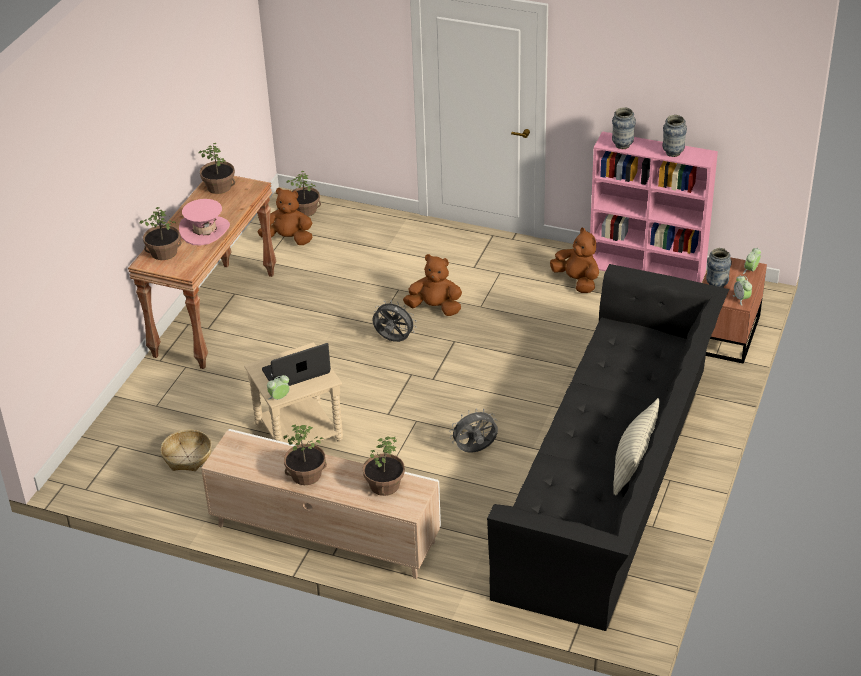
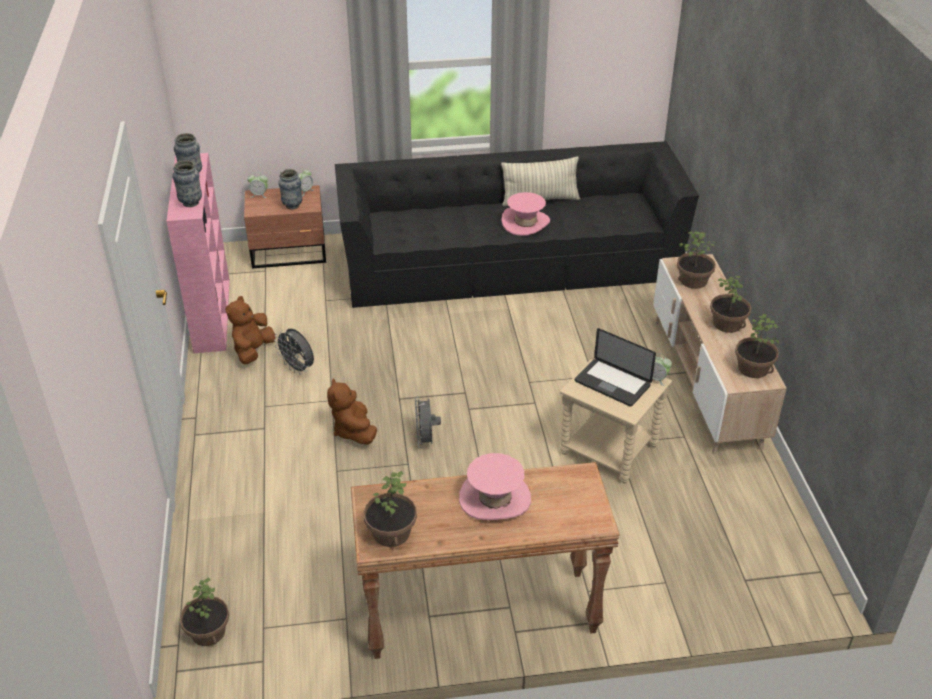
camera: 120 degrees left, 0 degrees up
(164, 252) = (565, 514): potted plant -> potted plant (752, 368)
(187, 457) = (708, 515): basket -> none
(288, 239) = (284, 618): brown plush toy -> none
(475, 450) = (537, 336): grey fan -> grey fan (298, 368)
(586, 429) = (525, 223): none -> pink hat

